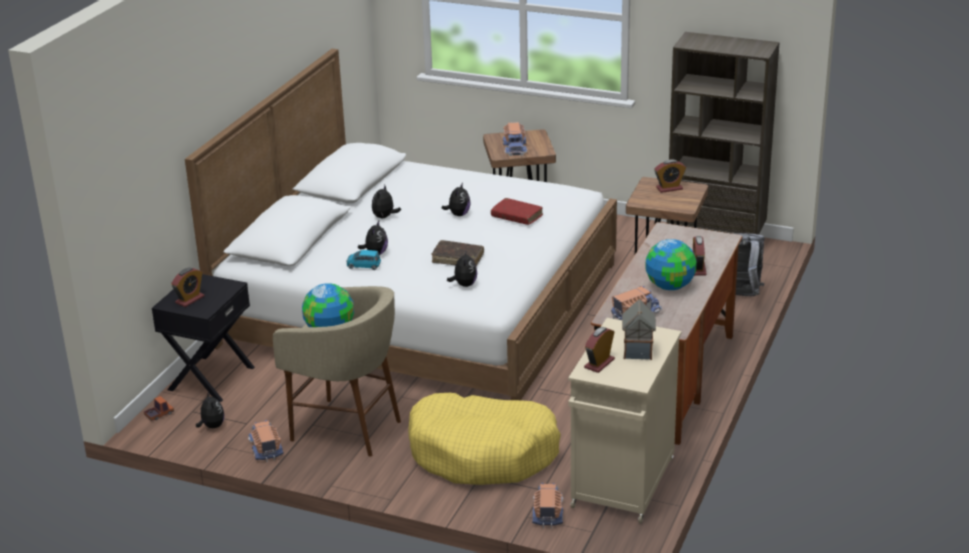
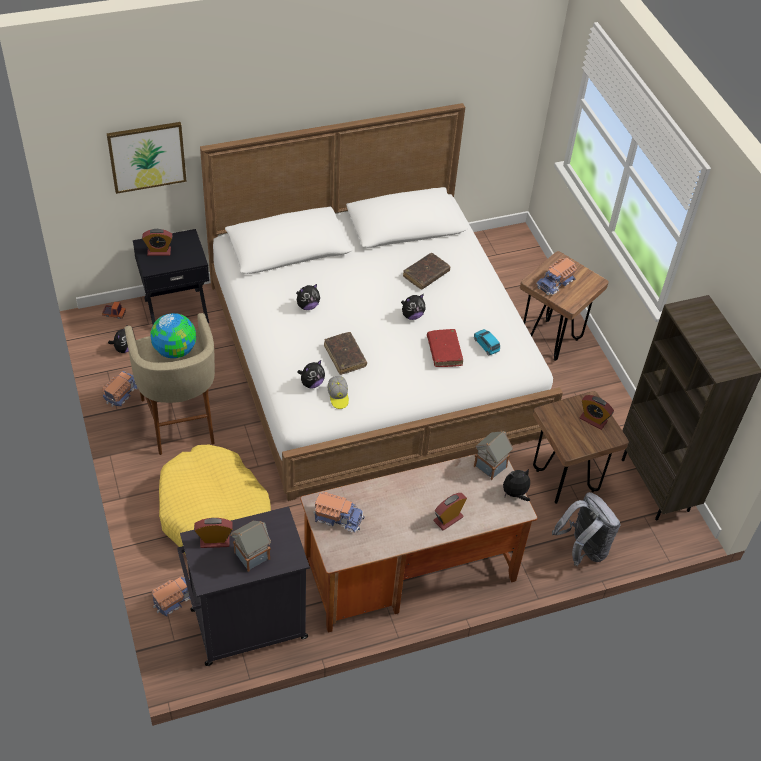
camera: 45 degrees right, 20 degrees up
(149, 188) = (147, 156): none -> picture
(363, 266) = (284, 310): blue toy car -> blue toy car (486, 345)
(384, 217) = (365, 277): plush toy -> plush toy (515, 494)
(424, 192) = (426, 275): none -> brown book
(495, 279) = (338, 396): none -> cap
(622, 485) = (246, 625): beige cabinet -> black cabinet
(668, 233) = (490, 466): none -> toy house
(670, 286) = (403, 516): globe -> none

